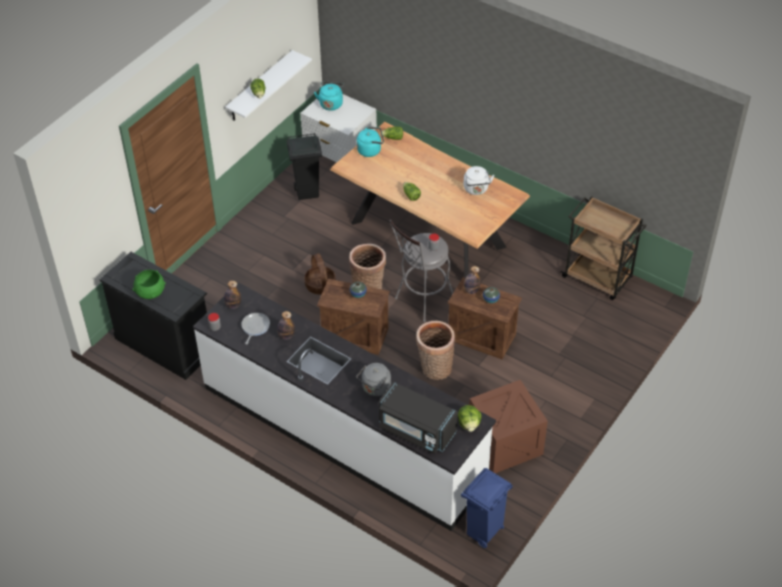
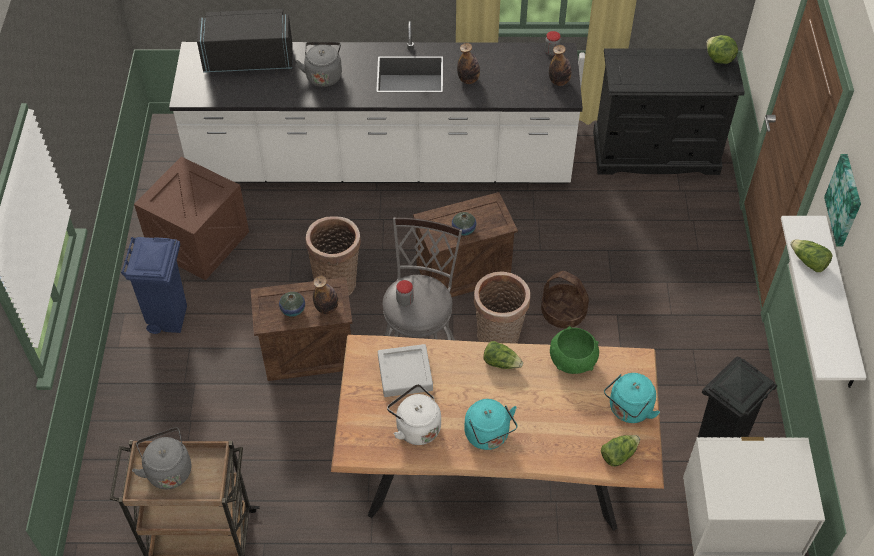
camera: 145 degrees right, 5 degrees up
(150, 292) = (665, 62): green bowl -> green bowl (572, 361)
(231, 75) = (845, 200): none -> picture
(255, 327) = (511, 72): frying pan -> none
(331, 103) = (784, 485): turquoise kettle -> turquoise kettle (488, 436)
(463, 213) = (405, 373): none -> grey tray
(469, 424) = (195, 89): lettuce -> lettuce (719, 59)
(483, 533) = (168, 146): blue trash can -> blue trash can (169, 318)
(610, 226) = (168, 469): none -> grey kettle

